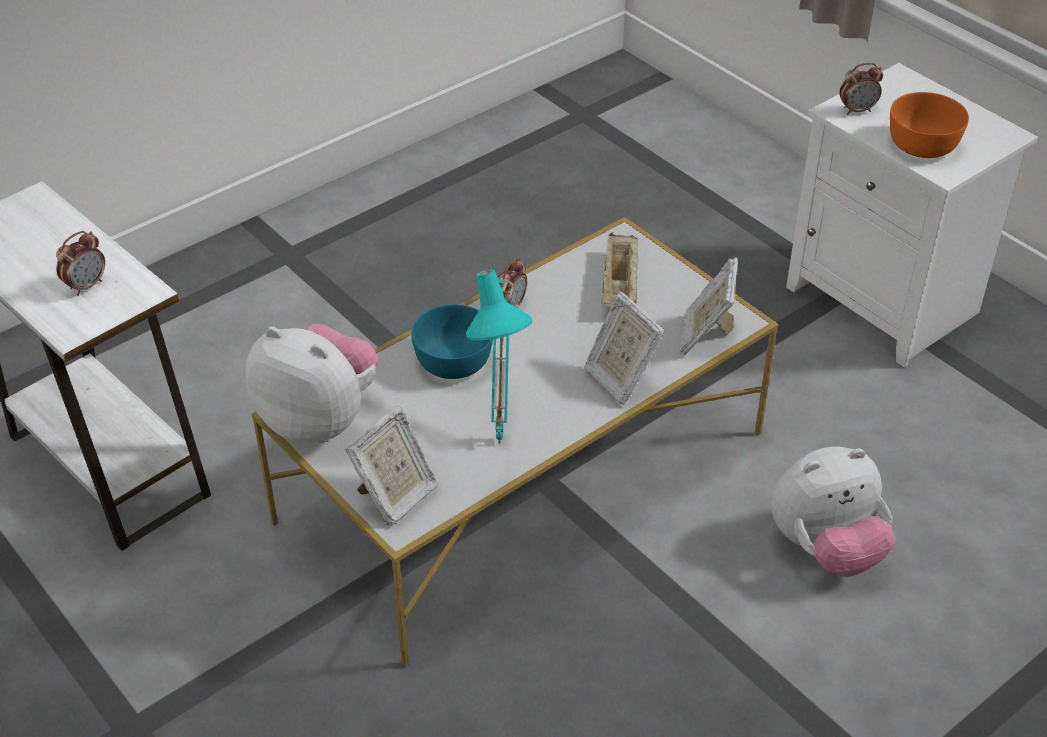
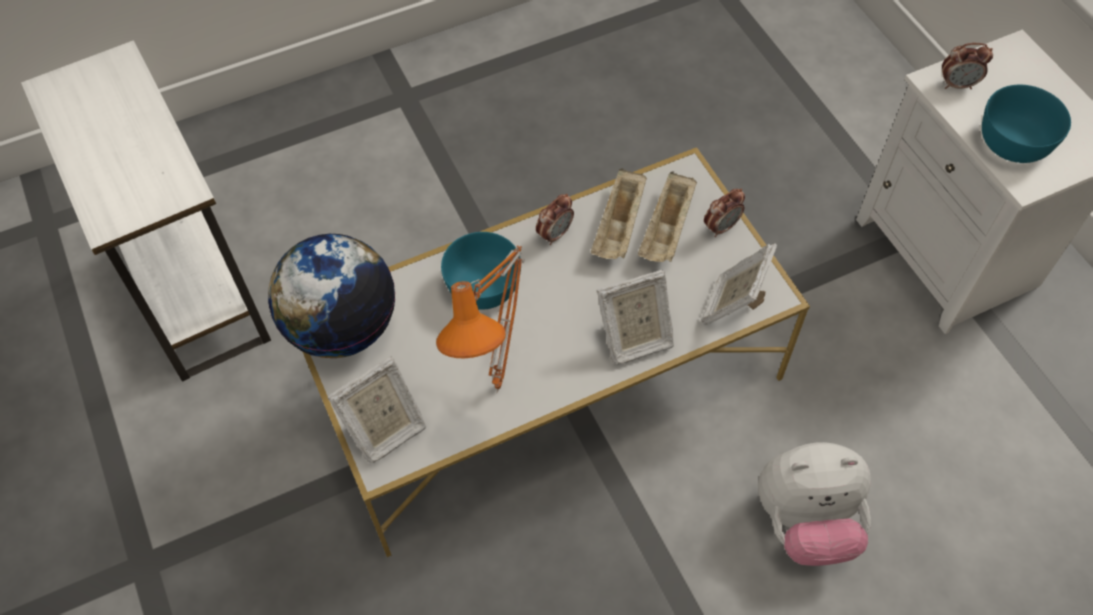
camera: 15 degrees right, 15 degrees up
(86, 285) = (135, 172): alarm clock -> alarm clock (721, 227)
(319, 419) = (342, 327): plush toy -> globe
(504, 442) = (503, 389): turquoise table lamp -> orange table lamp
(572, 291) = (619, 227): none -> beige tray
(619, 378) = (634, 339): picture frame -> picture frame turned 90 degrees counterclockwise
(922, 145) = (1013, 142): orange bowl -> turquoise bowl

